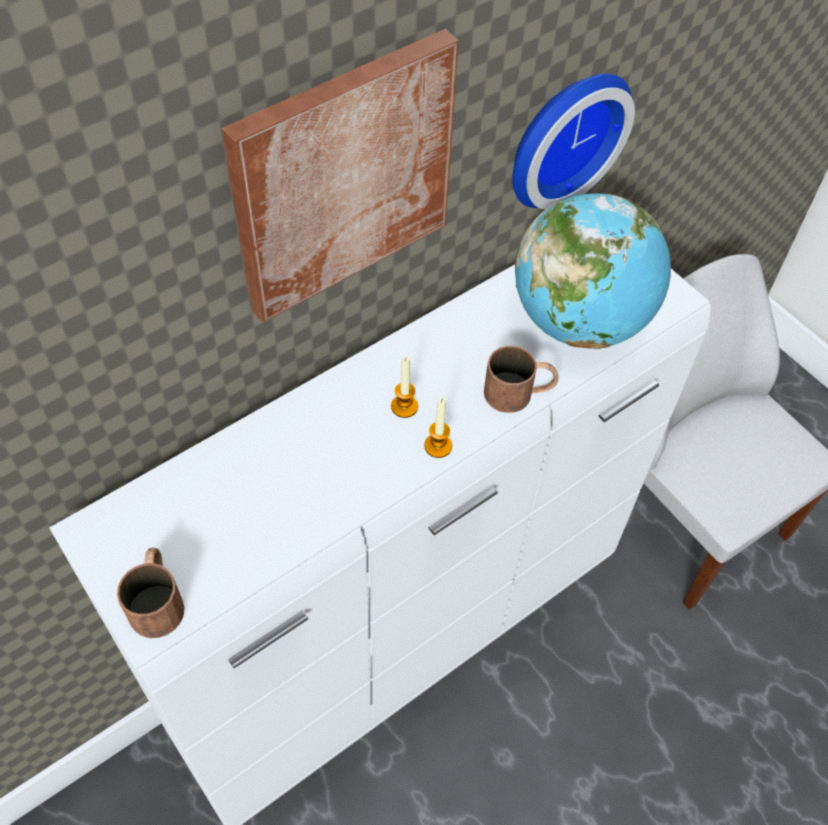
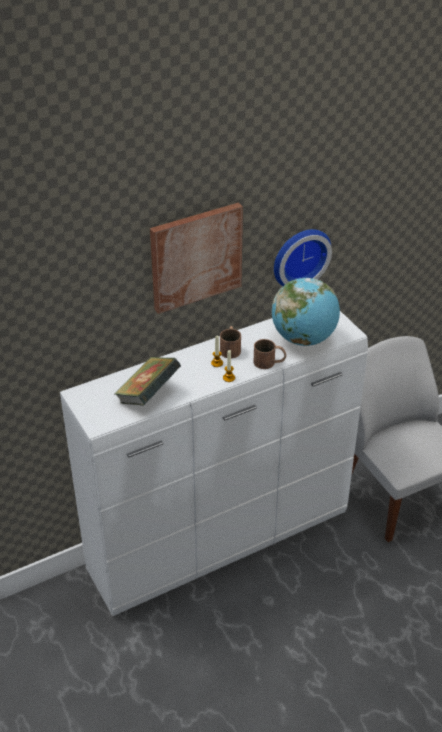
camera: 10 degrees right, 15 degrees down
(157, 598) = (101, 418): brown mug -> brown mug (230, 348)
(261, 516) = (148, 395): none -> book

